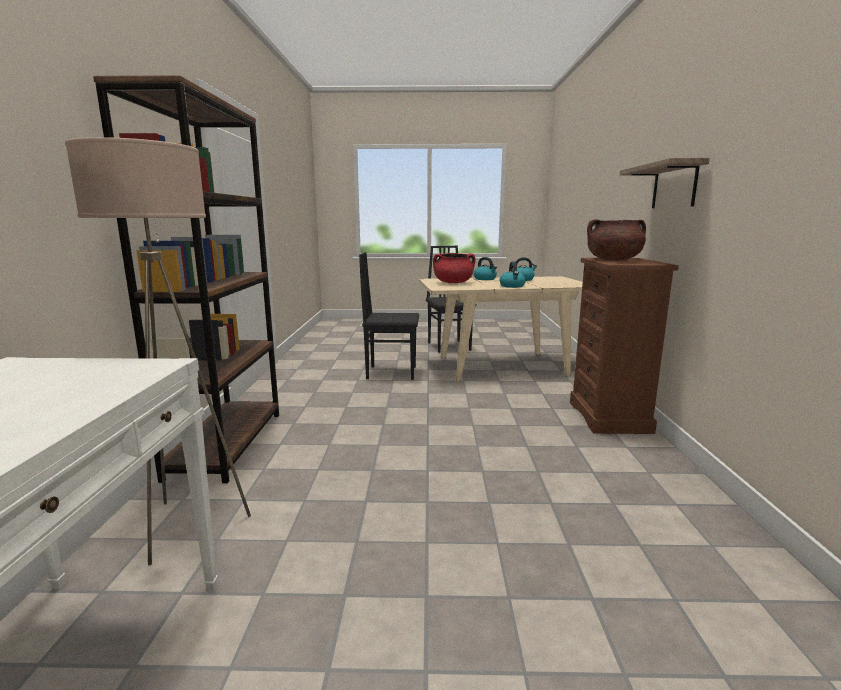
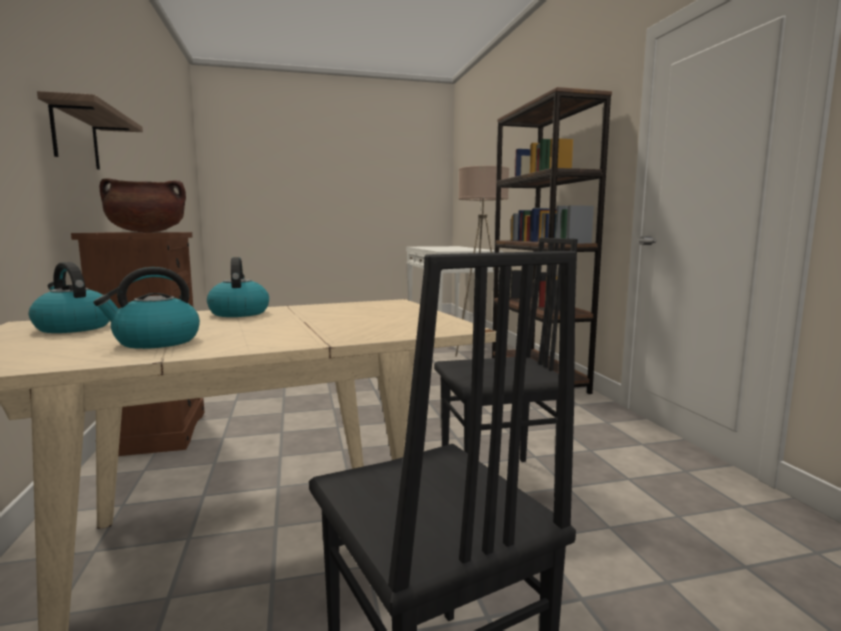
camera: 165 degrees right, 5 degrees down
(453, 283) = (377, 317): red cooking pot -> none
(485, 279) = (285, 338): kettle -> kettle (73, 327)

